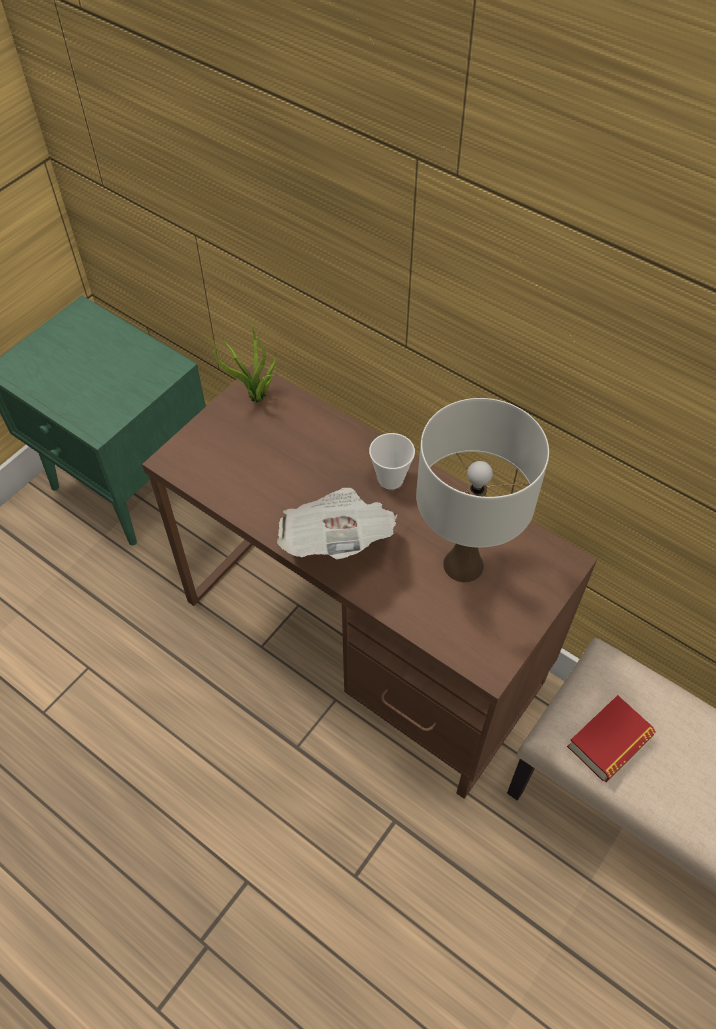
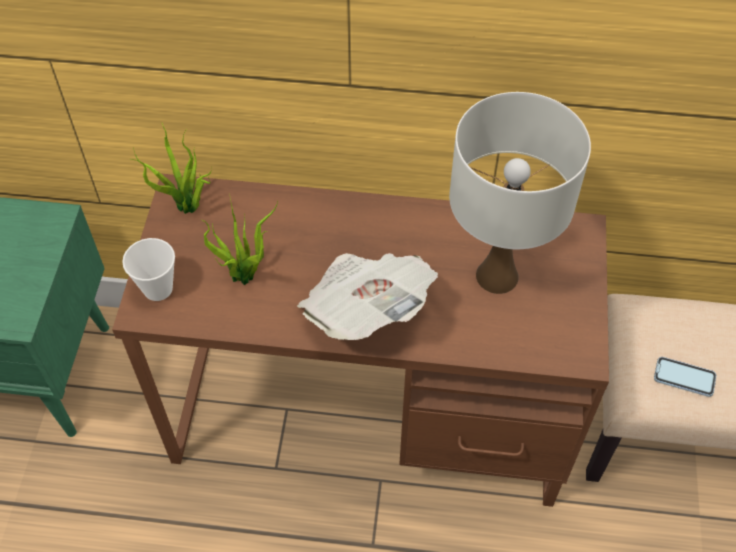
camera: 30 degrees left, 0 degrees up
(264, 470) = (246, 276): none -> potted plant
(390, 479) = (376, 228): cup -> cup (158, 289)
(609, 742) = (684, 377): book -> phone

